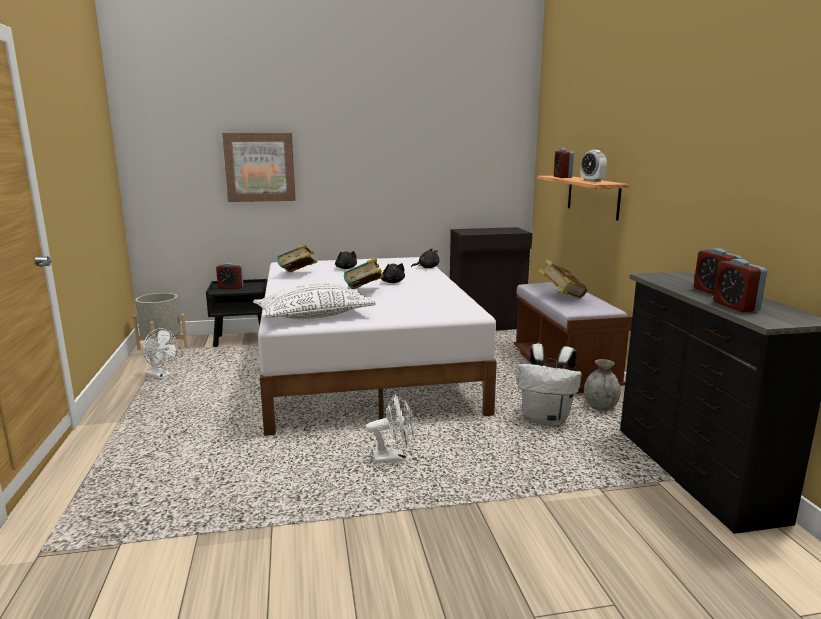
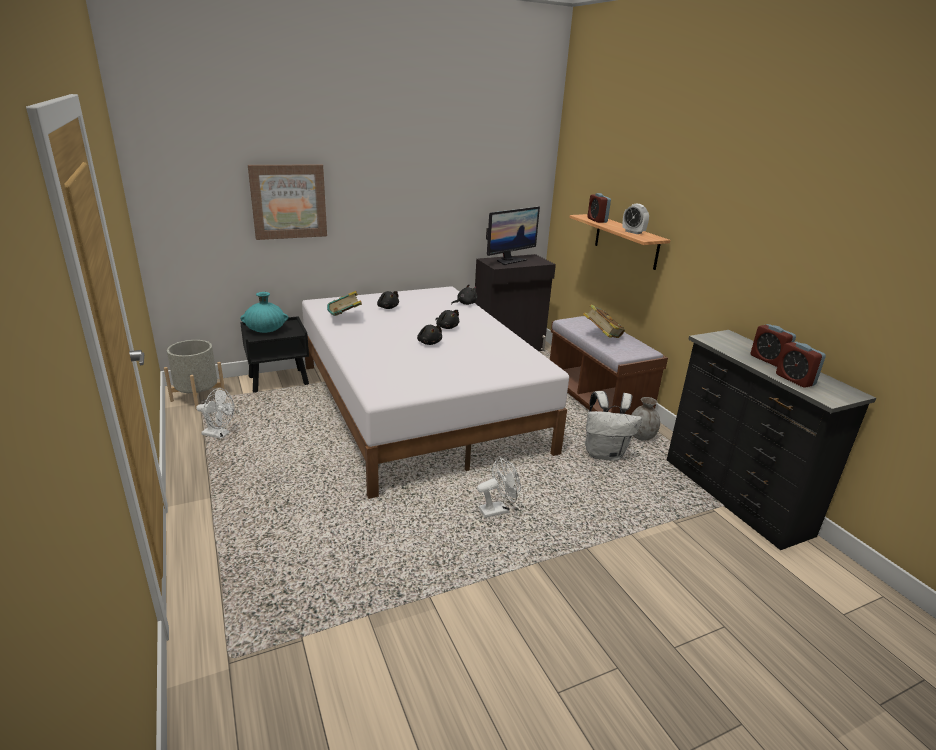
camera: 15 degrees left, 10 degrees up
(230, 287) = (266, 330): alarm clock -> turquoise vase
(315, 316) = (406, 382): white pillow -> none
(364, 292) = (429, 343): book -> black plush toy
(484, 230) = (509, 260): none -> monitor

